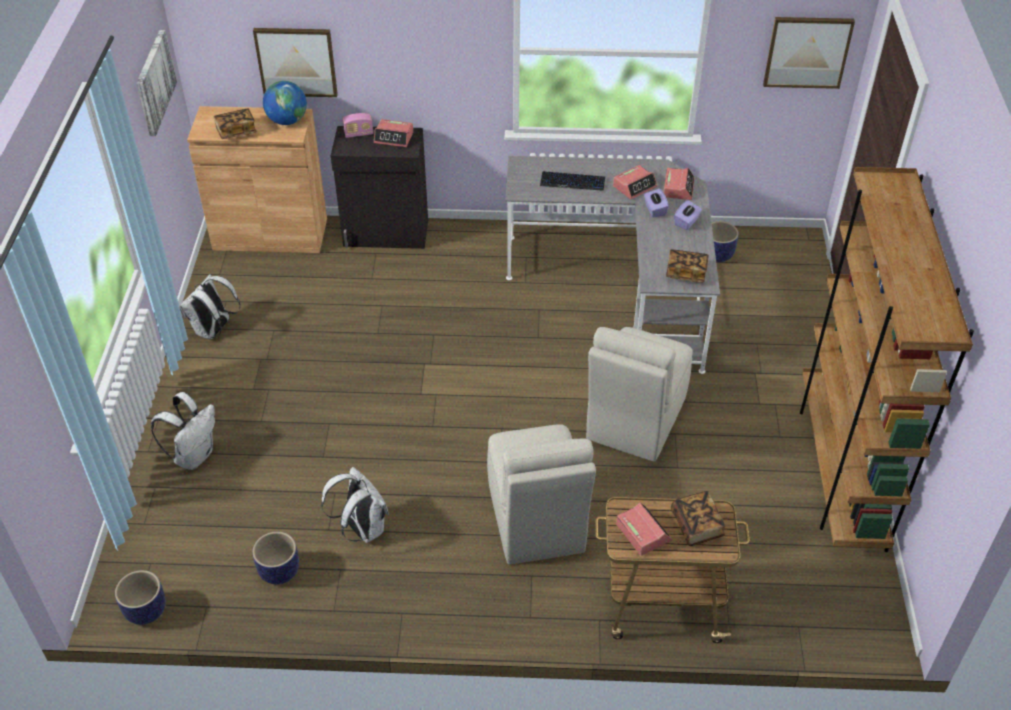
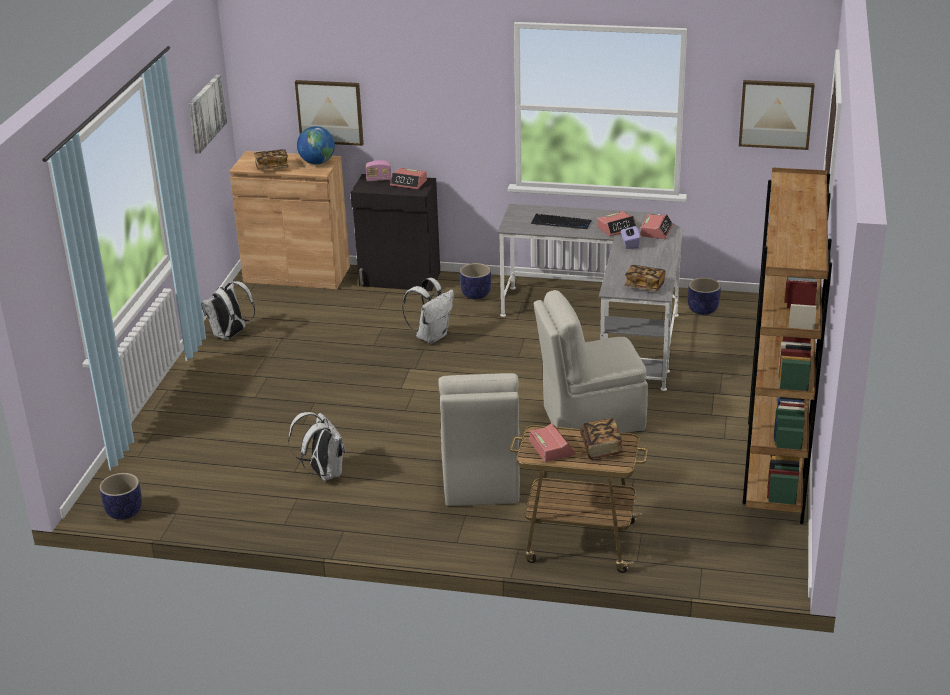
camera: 10 degrees right, 15 degrees down
(194, 455) = (191, 415): white backpack -> white backpack (431, 336)
(279, 571) = (244, 496): planter -> planter (476, 295)
(634, 420) = (590, 418): beige chair -> beige chair turned 45 degrees clockwise
(686, 222) = (656, 253): purple tissue box -> none

